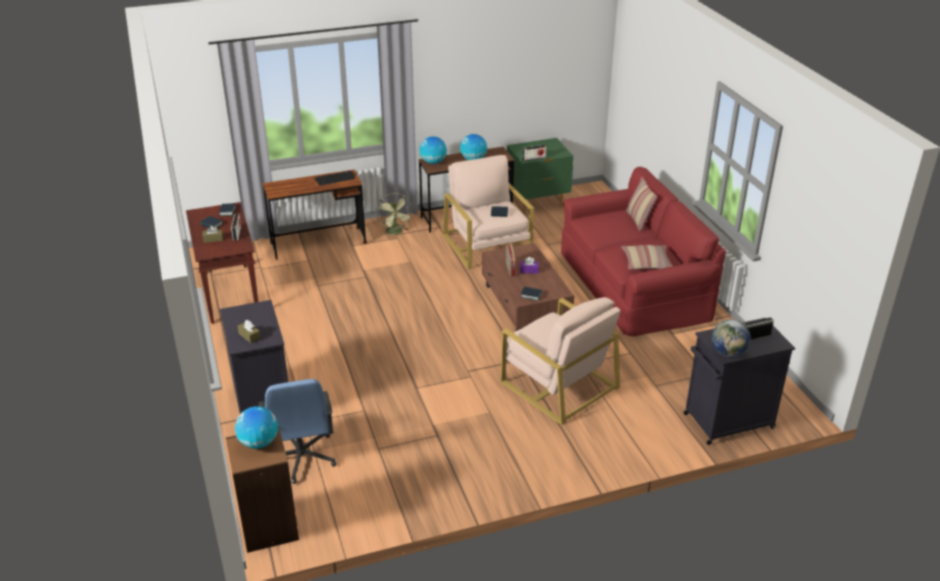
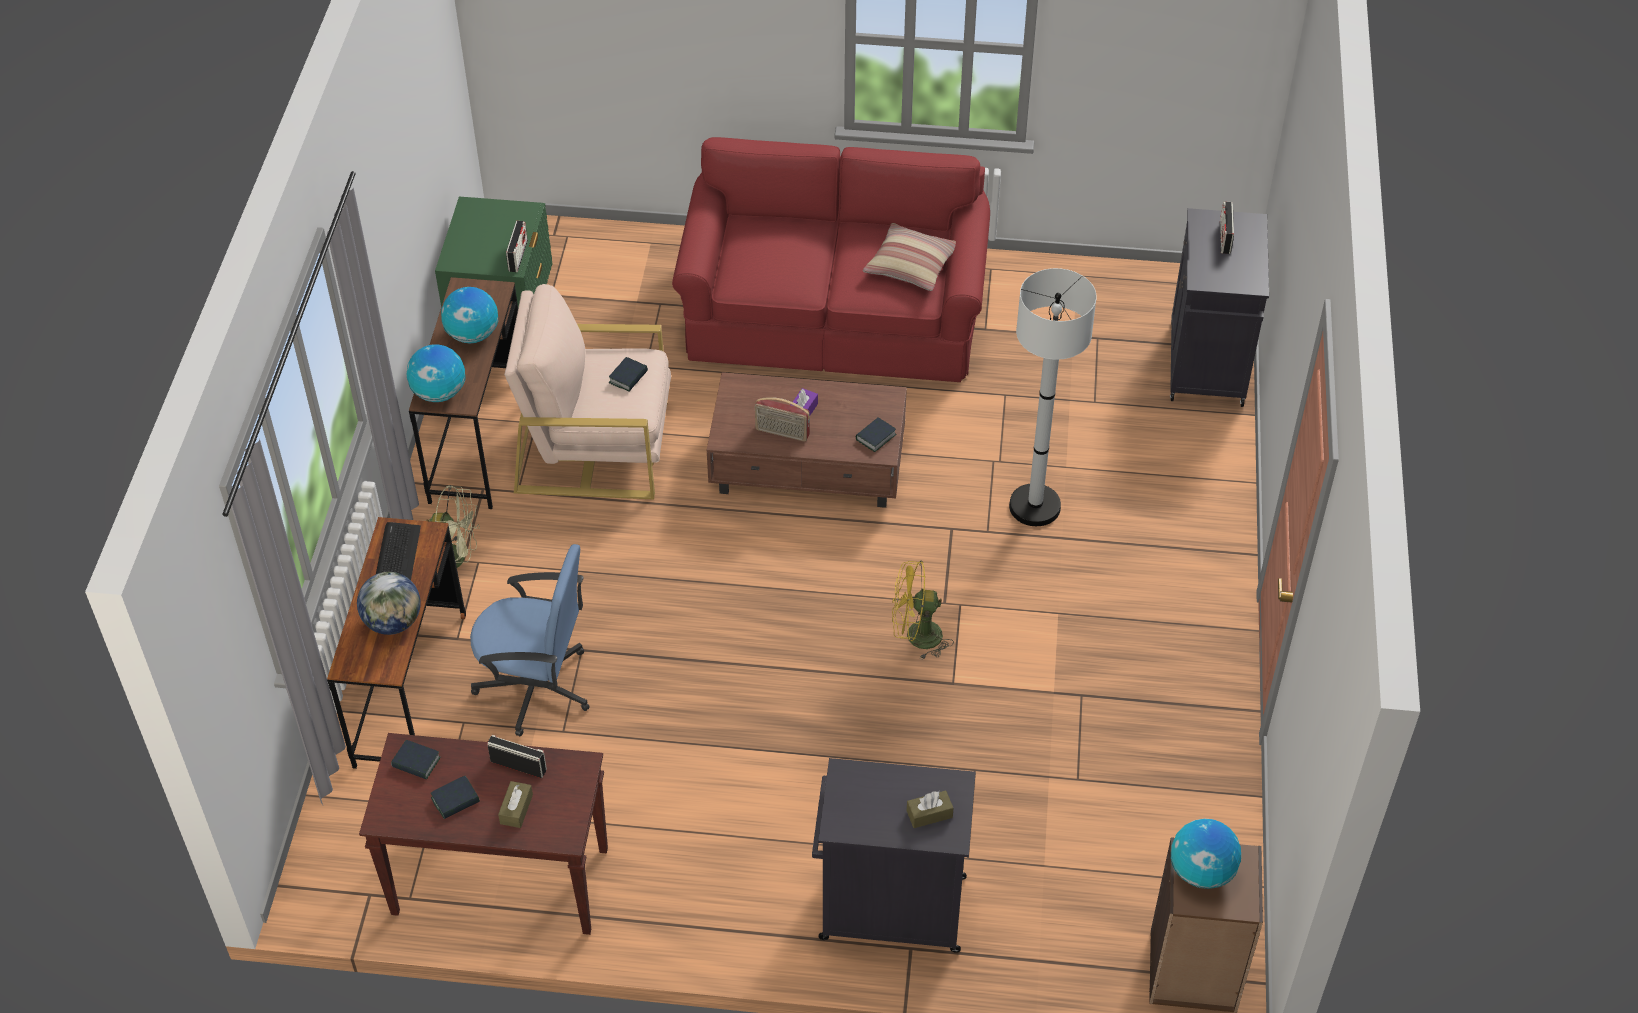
camera: 65 degrees left, 15 degrees up
(301, 457) = (1051, 888): blue office chair -> blue office chair (537, 687)
(438, 368) = (916, 637): none -> yellow fan
(558, 384) = (1034, 506): beige armchair -> white floor lamp
(638, 220) = (782, 220): pillow -> none
(728, 353) = (1249, 280): globe -> globe (393, 622)

